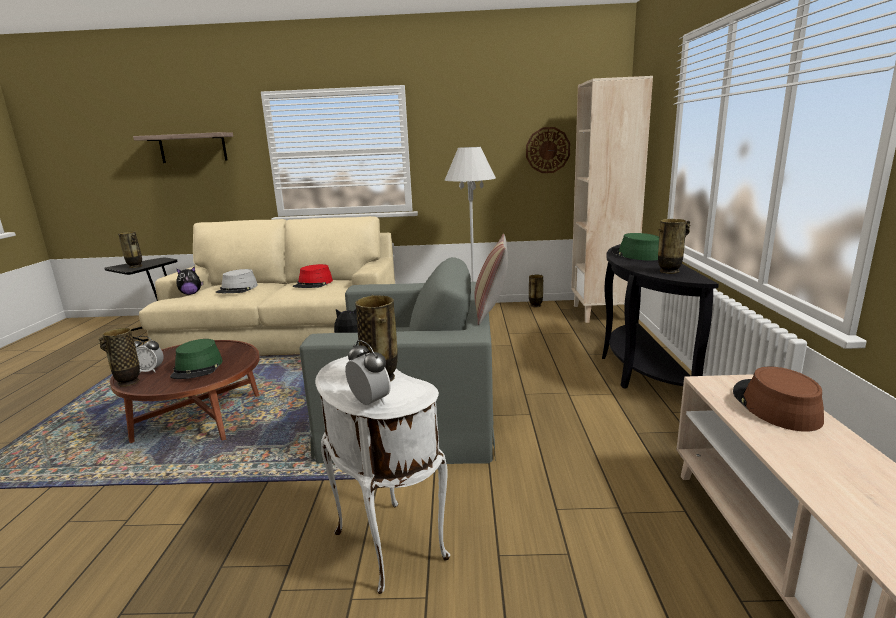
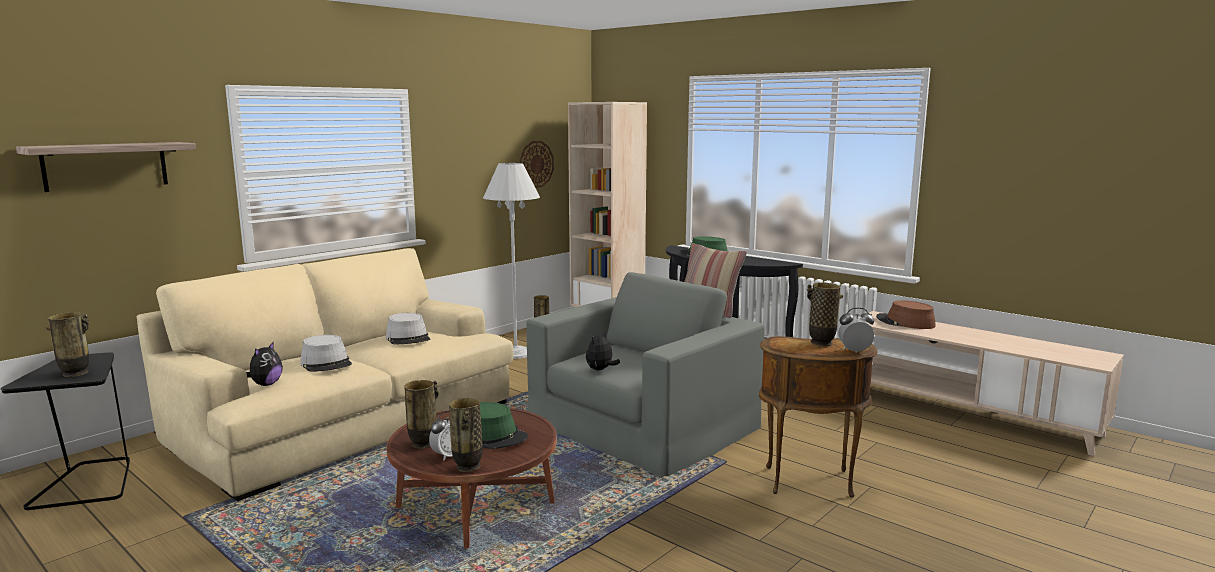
camera: 50 degrees left, 5 degrees down
(313, 284) = (408, 338): red hat -> grey hat
(386, 547) = (809, 483): white side table -> brown side table
(669, 271) = (759, 261): vase -> vase (423, 444)

